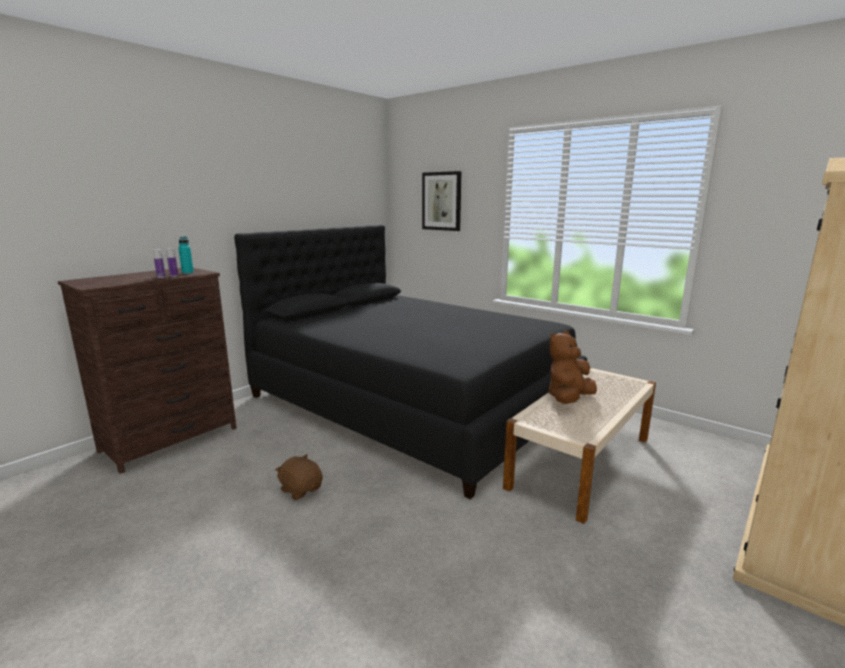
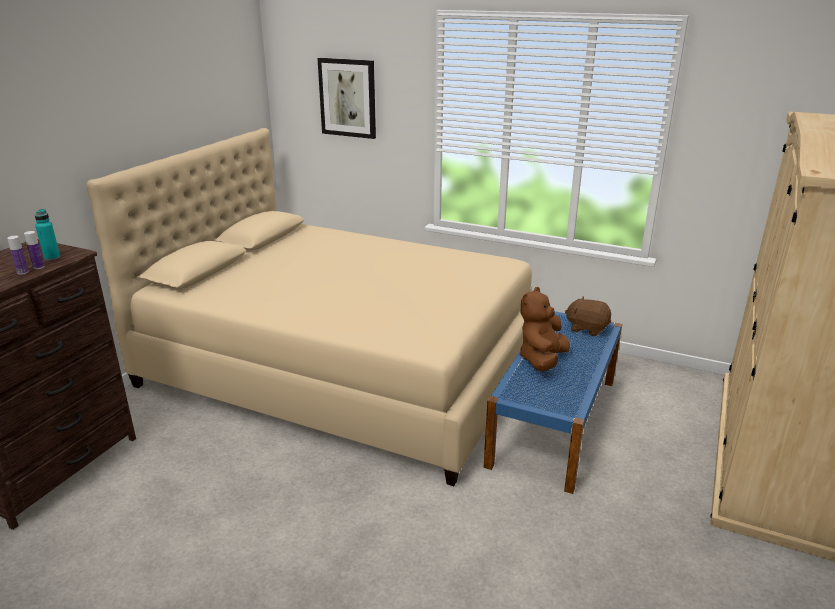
camera: 15 degrees left, 10 degrees up
(301, 489) = (261, 509): brown plush toy -> brown plush toy (587, 328)
(411, 401) = (343, 367): black bed -> beige bed
(580, 462) = (553, 421): beige bench -> blue bench

